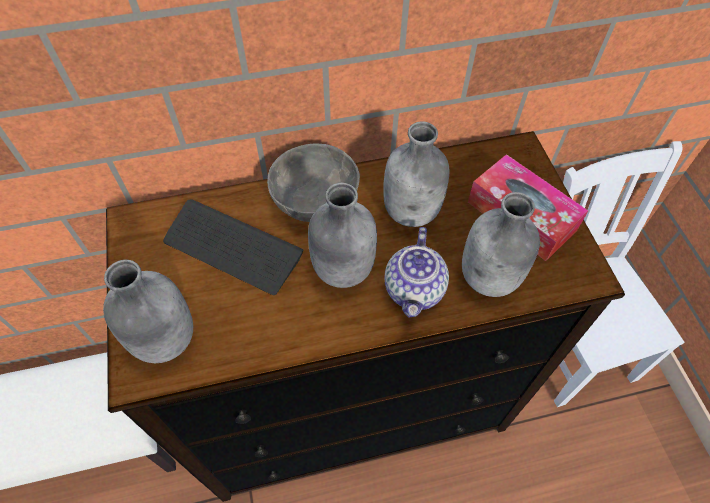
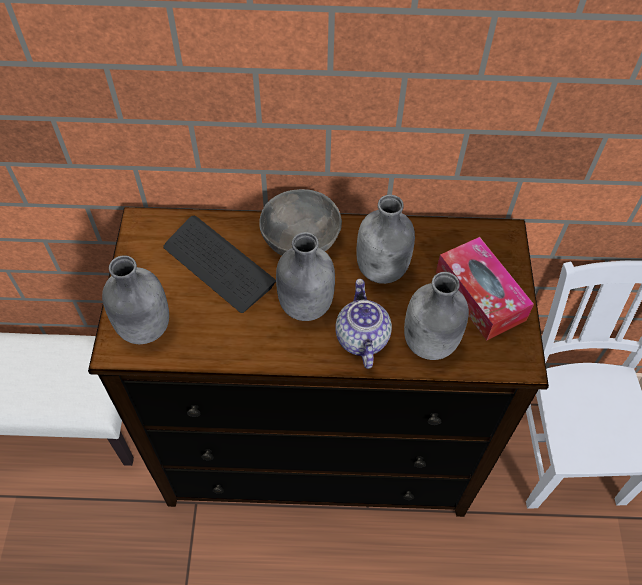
camera: 15 degrees right, 0 degrees up
(415, 290) = (361, 337): teapot -> teapot turned 150 degrees clockwise

